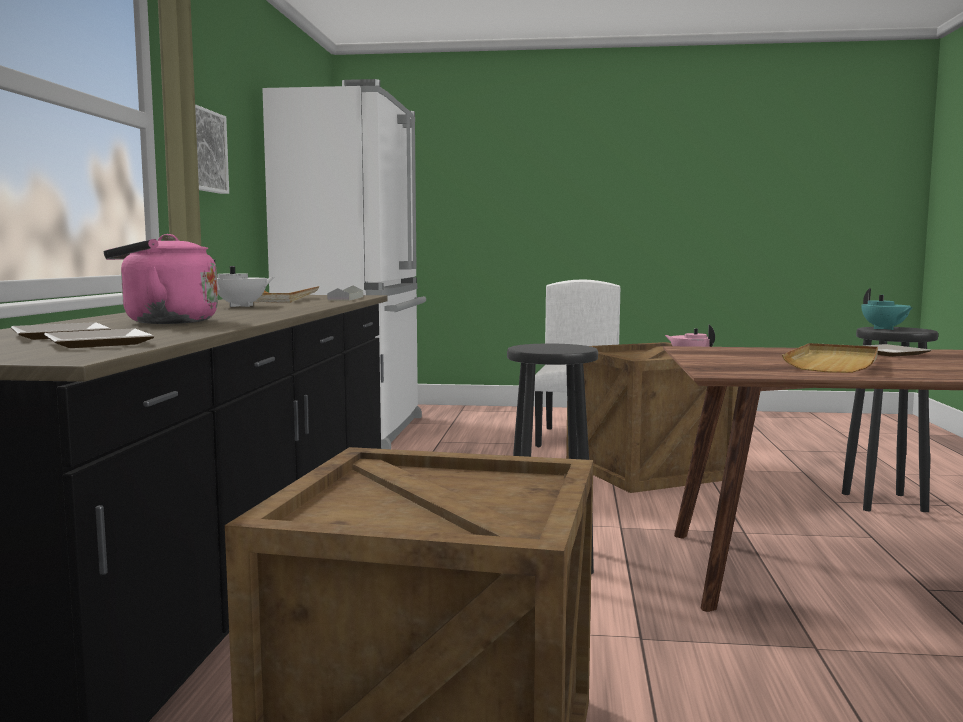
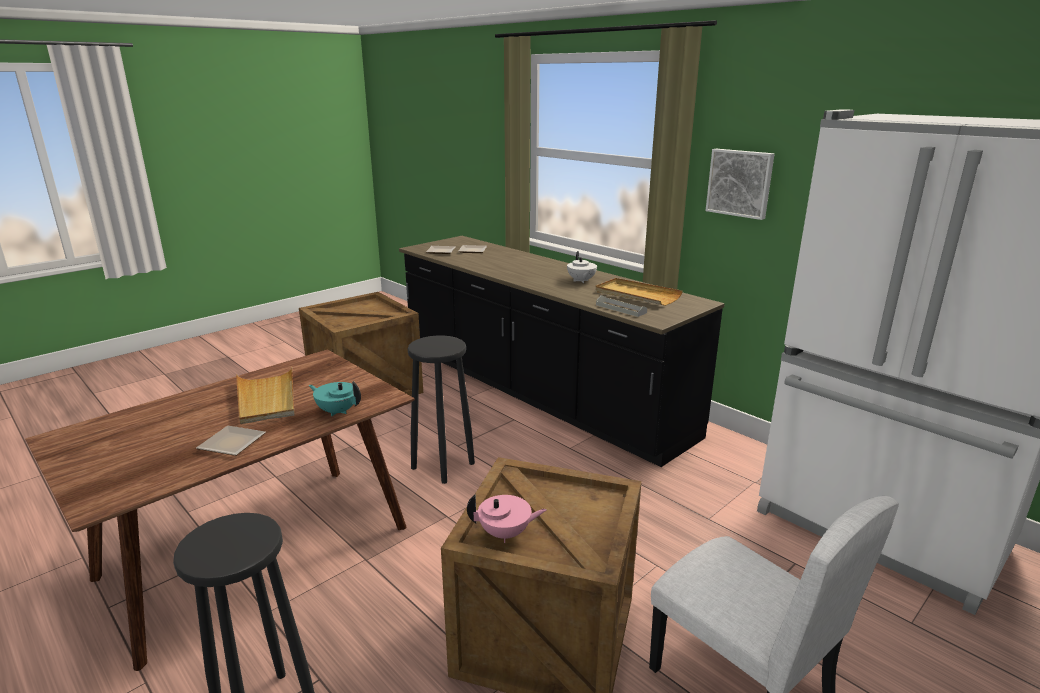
camera: 130 degrees right, 15 degrees up
(164, 322) = (501, 262): pink kettle -> none
(884, 328) = (244, 538): turquoise teapot -> turquoise teapot (337, 411)

